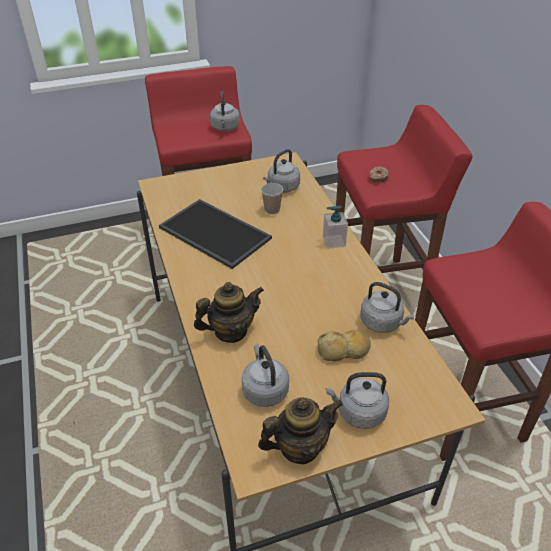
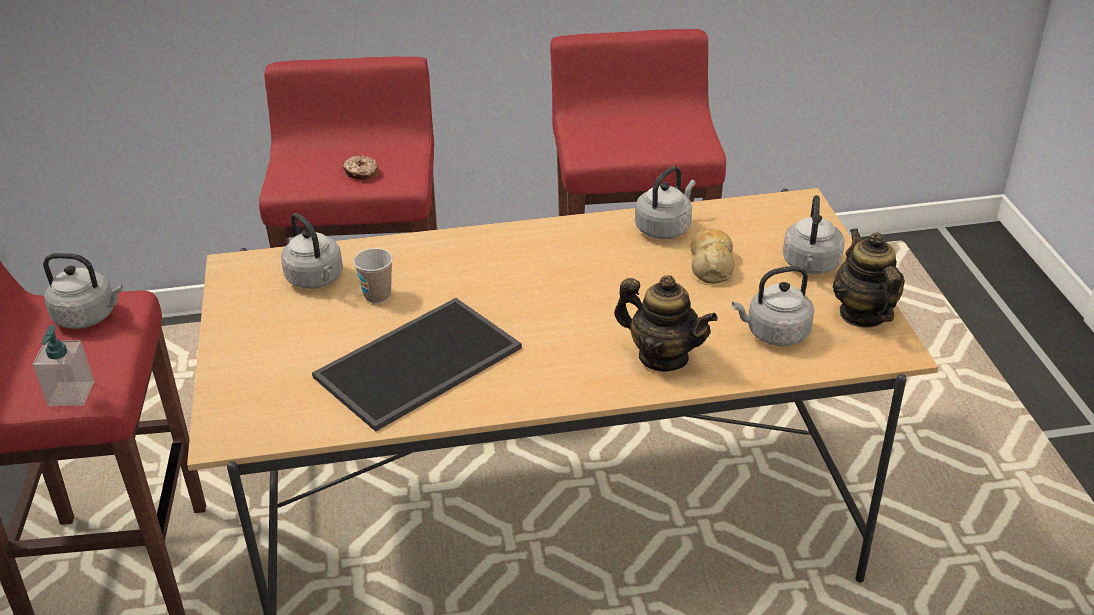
camera: 80 degrees left, 5 degrees down
(230, 331) = (663, 357): teapot -> teapot turned 135 degrees clockwise
(333, 241) = (485, 245): soap dispenser -> soap dispenser (71, 394)

